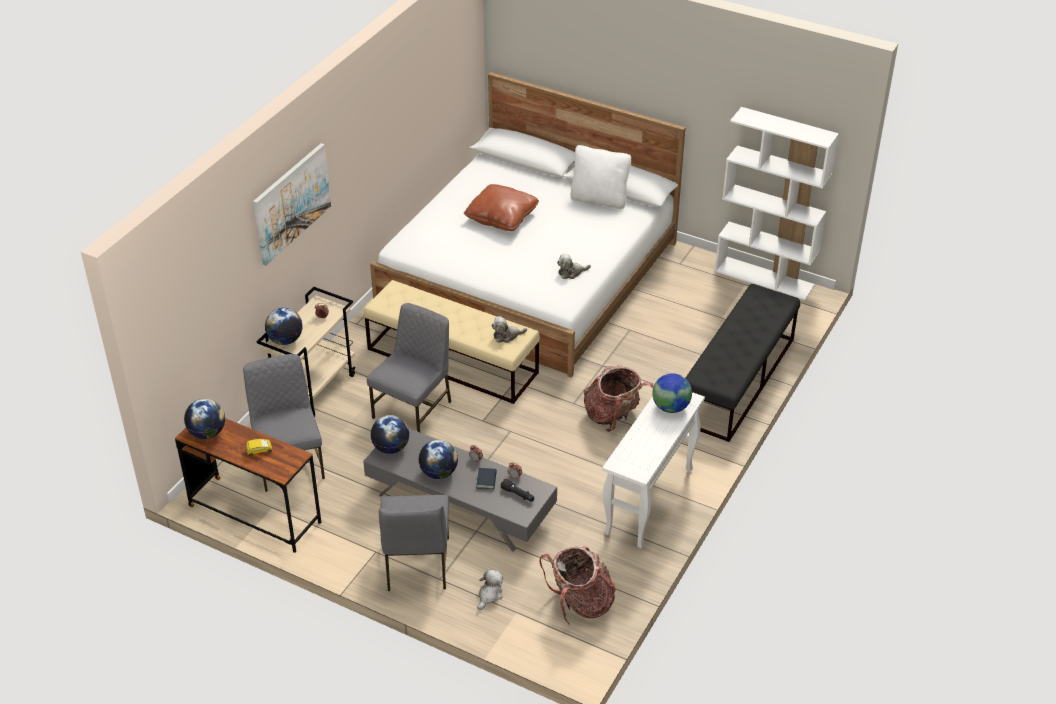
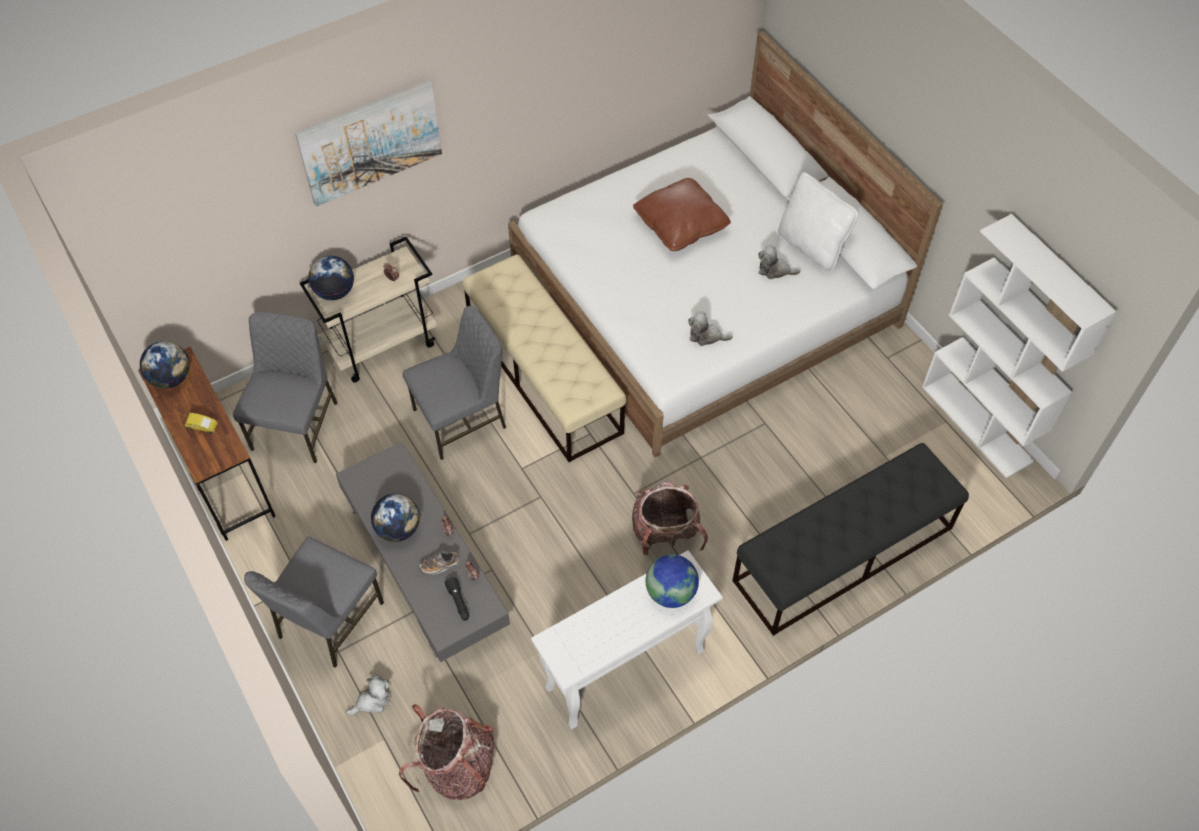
camera: 30 degrees right, 15 degrees up
(391, 448) = (374, 471): globe -> none
(486, 480) = (439, 565): book -> shoe
(507, 335) = (584, 386): plush toy -> plush toy (774, 270)

